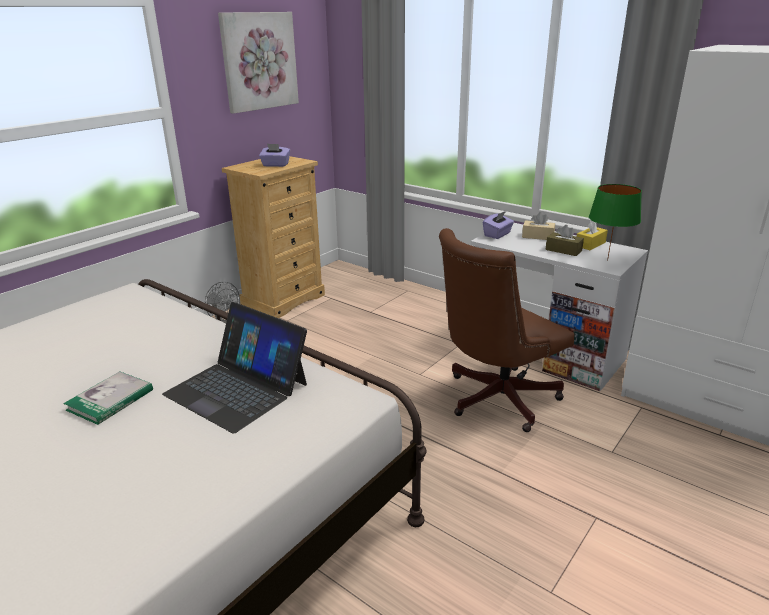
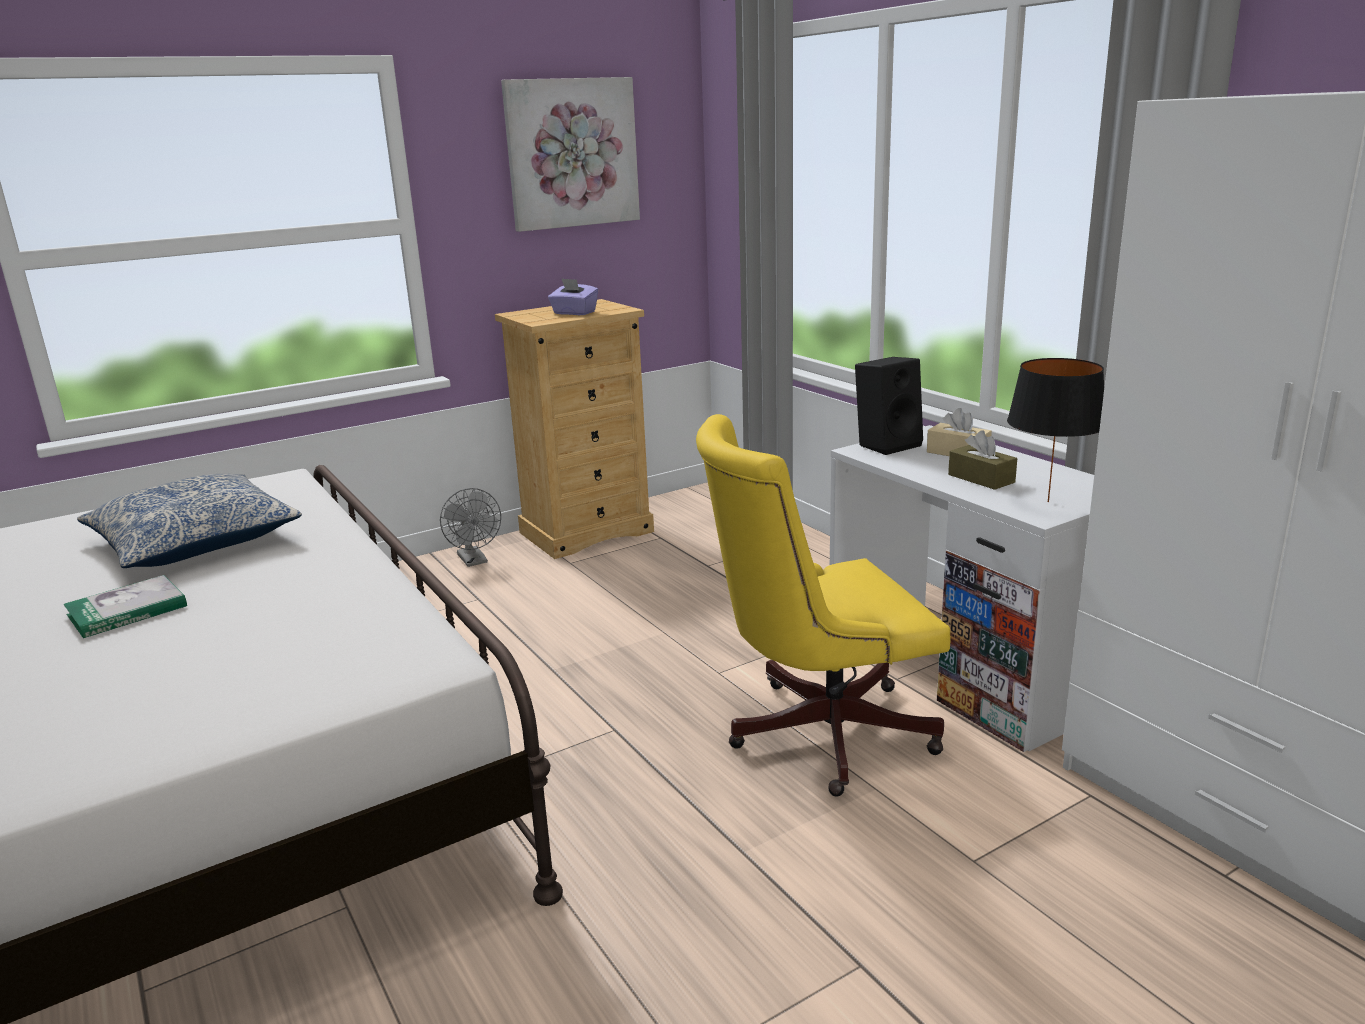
camera: 20 degrees right, 5 degrees down
(109, 344) = (195, 541): none -> pillow
(237, 389) = (289, 621): laptop -> none
(494, 399) = (817, 733): brown office chair -> yellow office chair
(497, 234) = (887, 444): purple tissue box -> black speaker
(590, 244) = (1044, 473): yellow tissue box -> none
(606, 260) = (1047, 501): green table lamp -> black table lamp

